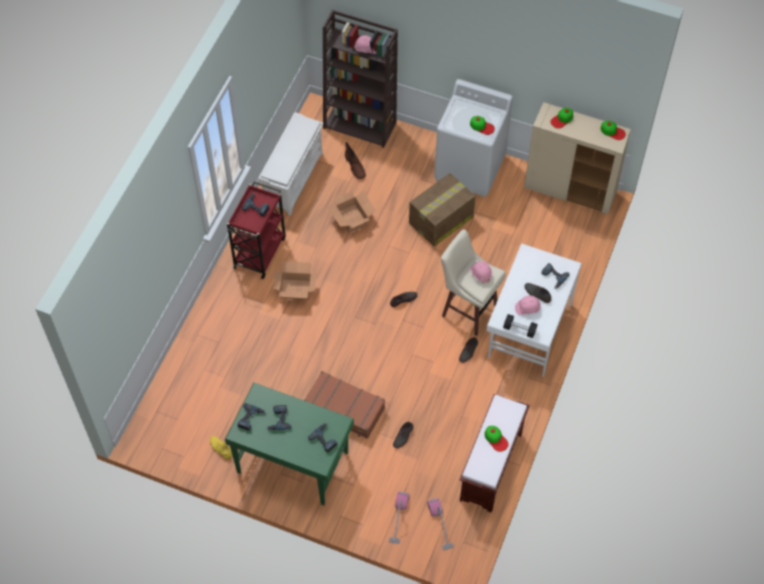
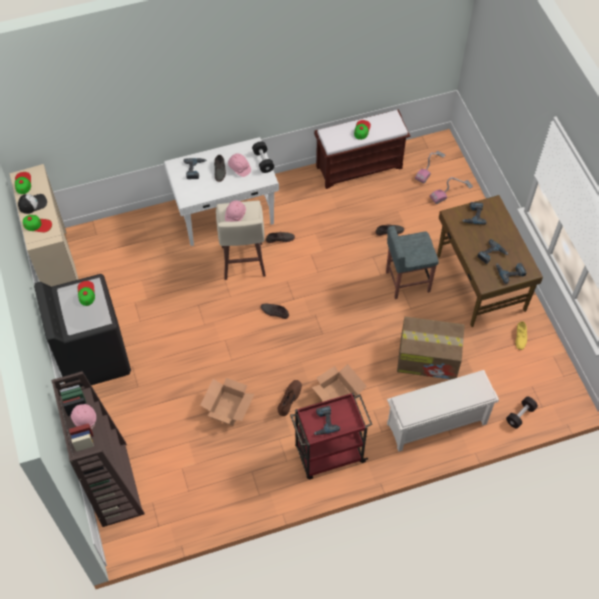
camera: 130 degrees left, 0 degrees up
(165, 391) = (520, 415): none -> black dumbbell
(292, 461) = (480, 283): green desk -> brown desk
(293, 179) = (226, 491): white shoe rack -> white shoe rack (436, 424)
(344, 409) = (407, 282): brown suitcase -> grey stool
(355, 167) = (168, 449): brown boot -> brown boot (289, 398)
(440, 220) = (171, 340): cardboard box -> cardboard box (429, 358)
(470, 168) = (93, 356): white washing machine -> black washing machine
(585, 126) = (32, 203): none -> cap

